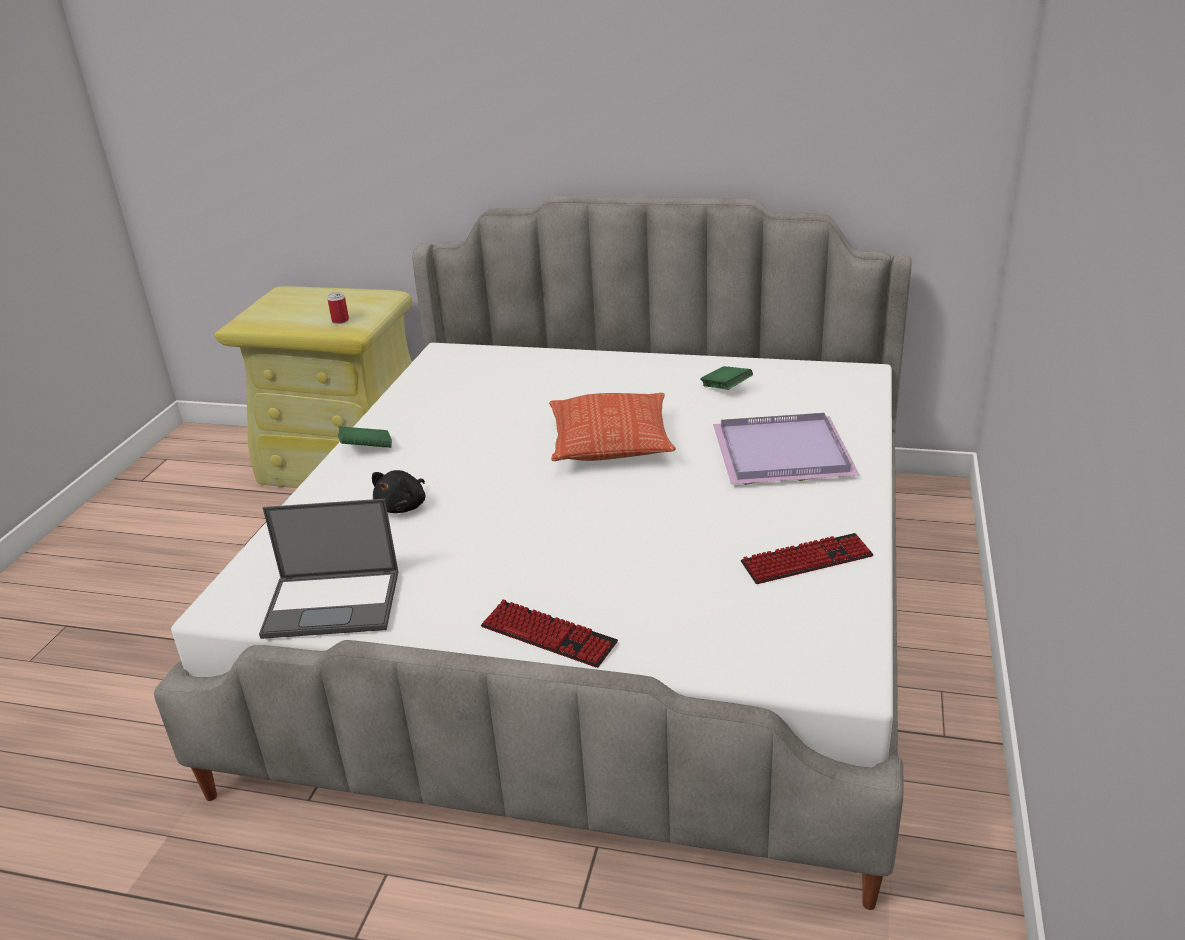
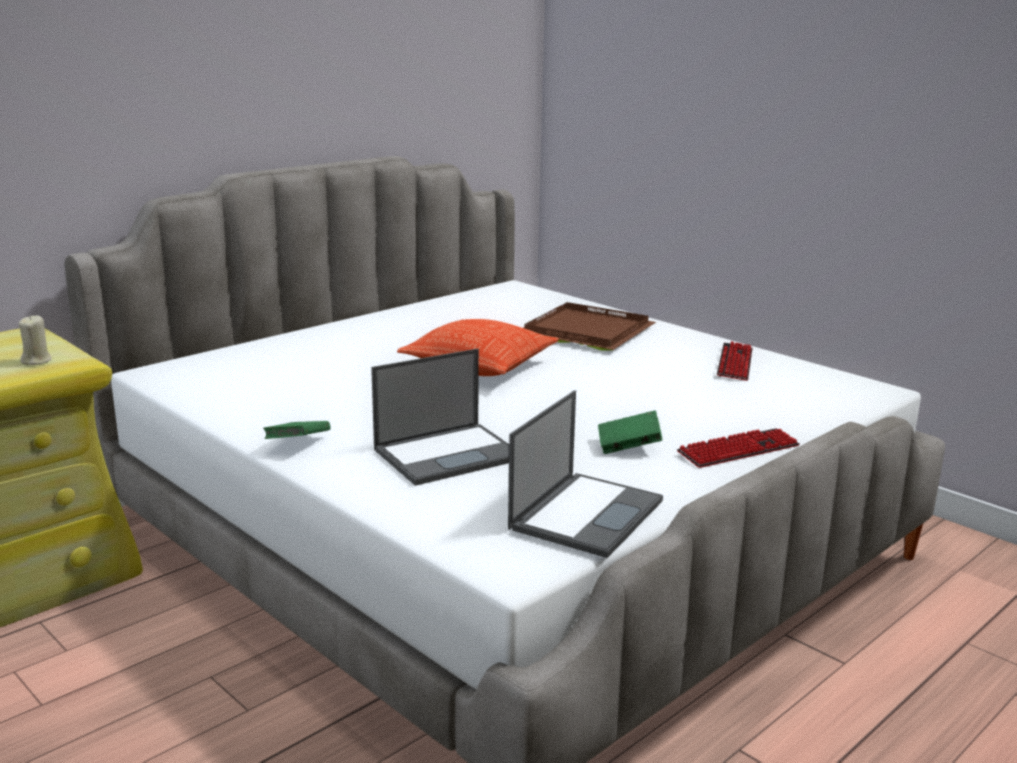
camera: 60 degrees left, 10 degrees down
(340, 321) = (37, 361): can -> beige candle
(403, 507) = (449, 454): black plush toy -> laptop
(726, 389) = (460, 318): green book -> green book (628, 447)
(780, 455) = (587, 332): purple tray -> brown tray

